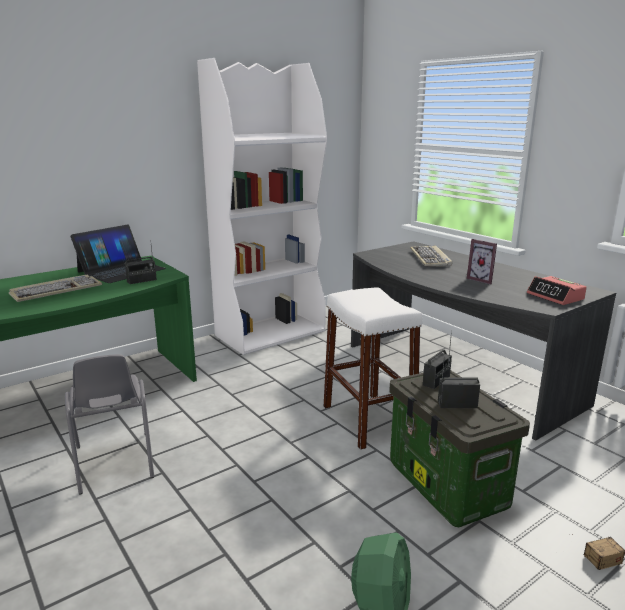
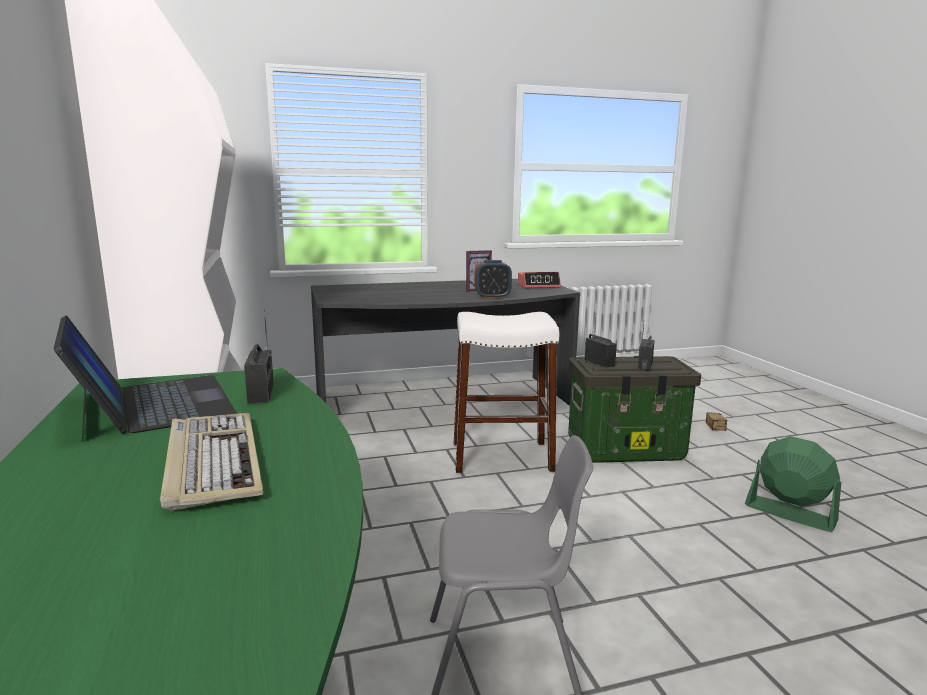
camera: 70 degrees left, 5 degrees down
(430, 258) = (387, 290): keyboard -> none
(456, 288) = (492, 297): none -> alarm clock

